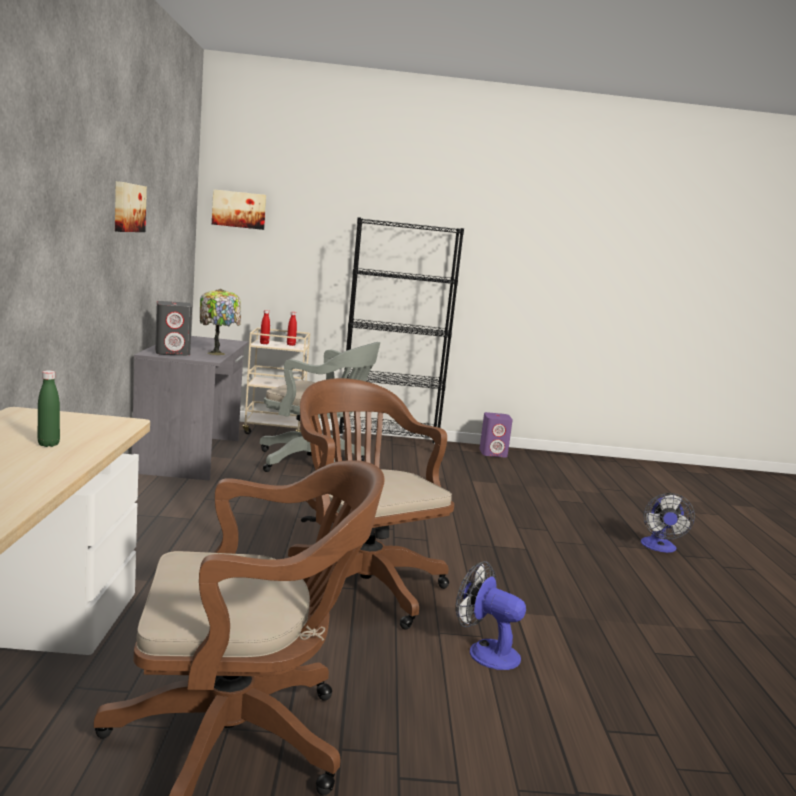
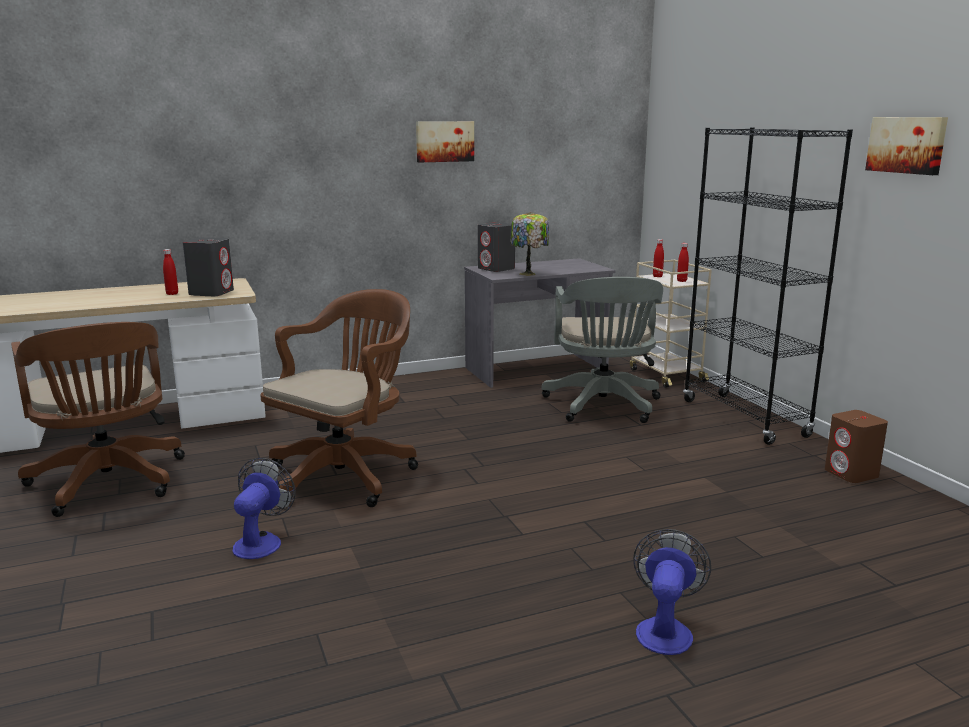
camera: 70 degrees right, 5 degrees up
(48, 444) = (172, 294): green bottle -> red bottle
(88, 430) = (211, 292): none -> grey speaker
(239, 209) = (670, 130): picture -> picture (907, 145)
(493, 453) = (851, 474): purple speaker -> brown speaker
(659, 548) = (665, 629): fan -> fan turned 120 degrees clockwise

